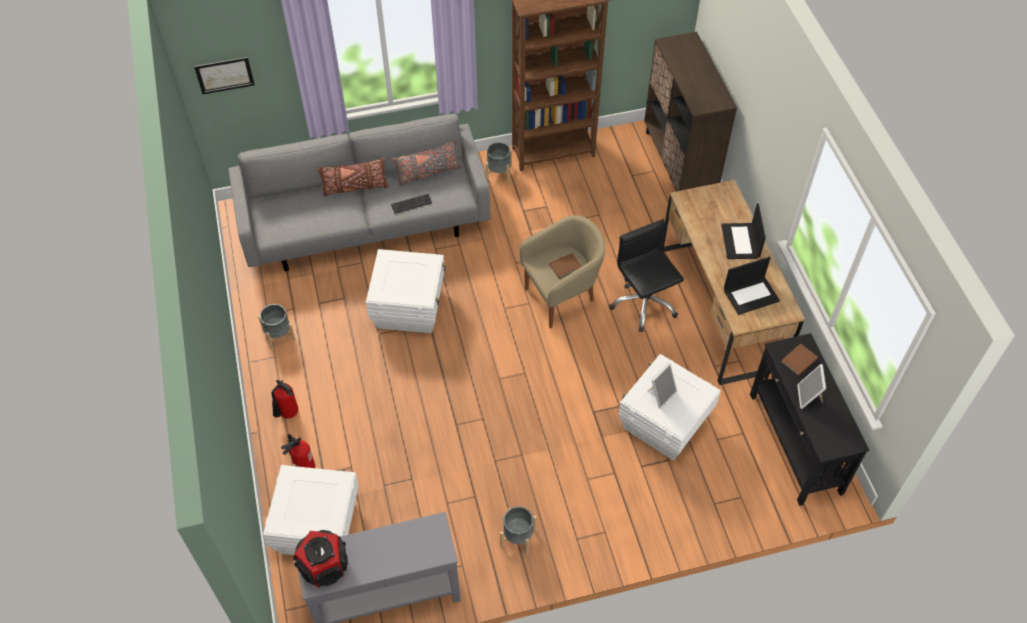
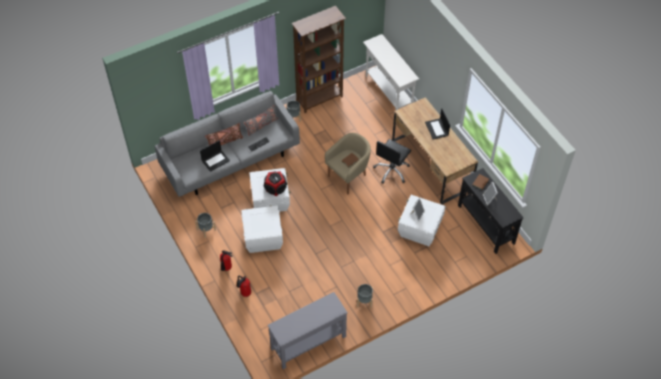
camera: 15 degrees left, 0 degrees up
(224, 75) = (151, 97): picture -> none
(318, 527) = (263, 319): white storage box -> white storage box (262, 238)
(324, 565) = (285, 329): speaker -> speaker (275, 188)
(643, 303) = (391, 171): black office chair -> black office chair turned 105 degrees counterclockwise
(679, 163) = (388, 91): brown cabinet -> white console table
(751, 295) = (449, 155): laptop -> laptop (215, 160)

